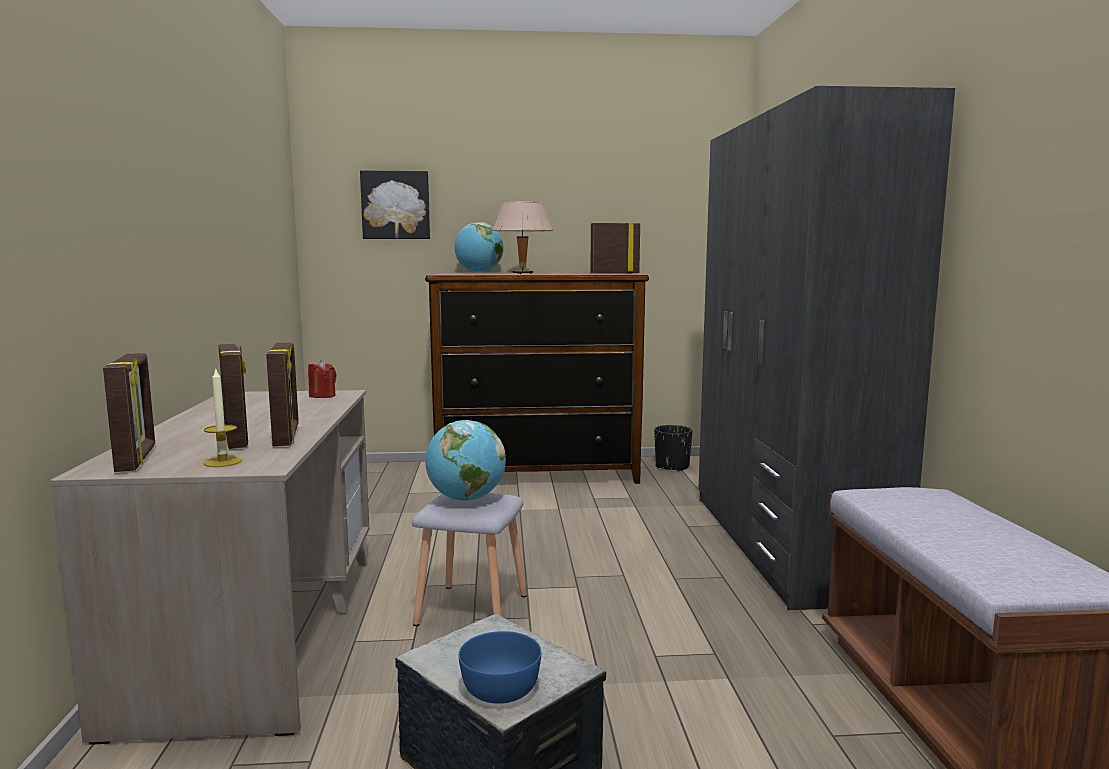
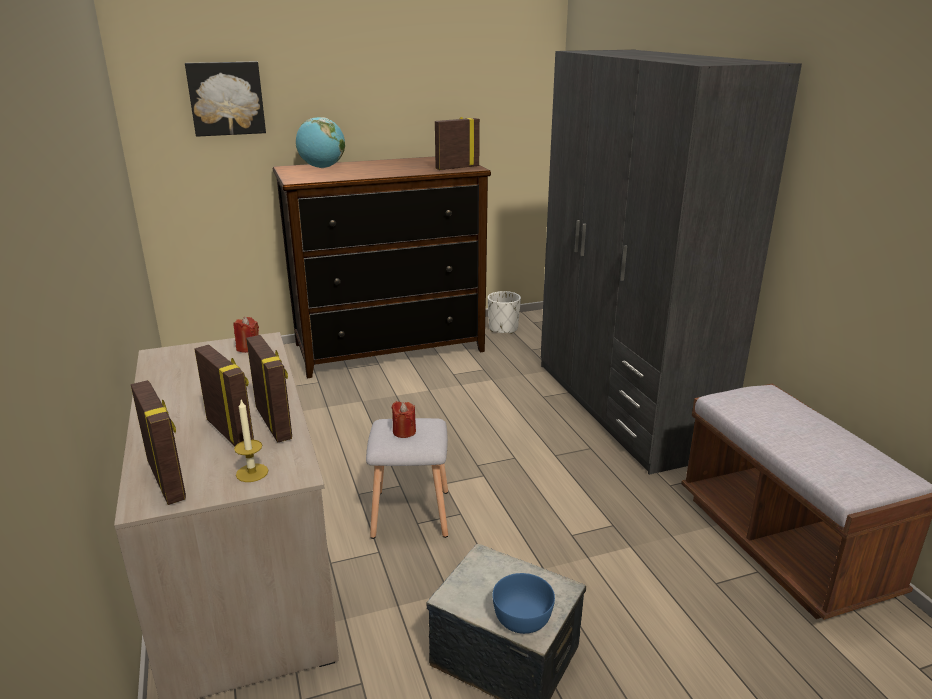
camera: 15 degrees left, 15 degrees up
(466, 499) = (404, 432): globe -> red candle
(522, 274) = (371, 172): beige table lamp -> none
(672, 467) = (503, 328): black planter -> white planter

